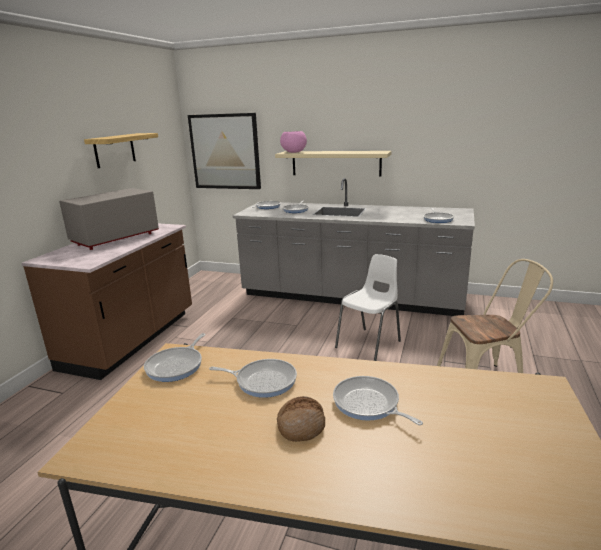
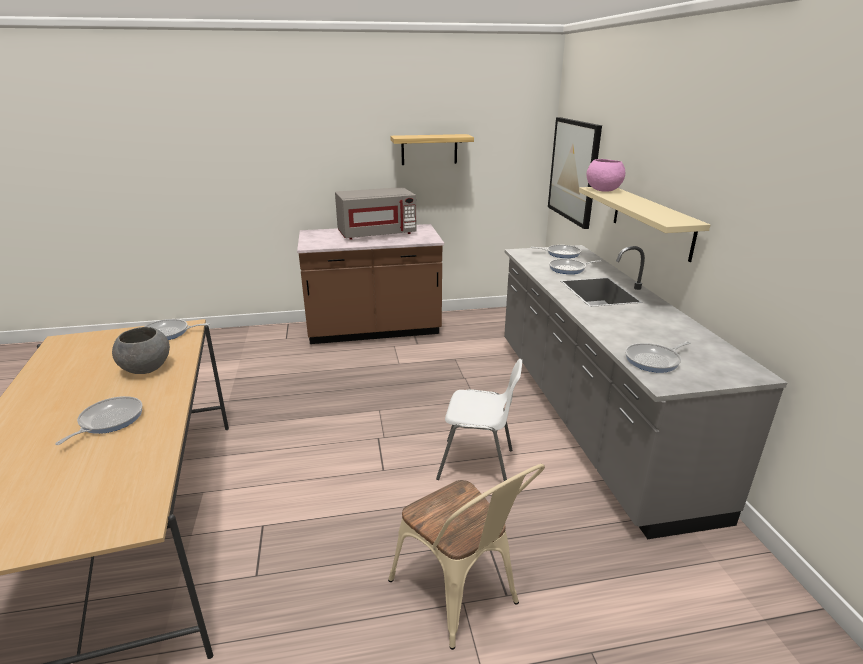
camera: 60 degrees right, 5 degrees up
(115, 238) = (377, 234): grey microwave -> grey microwave turned 150 degrees clockwise
(263, 381) = (146, 369): frying pan -> grey bowl
(301, 425) = (81, 399): bread -> none

